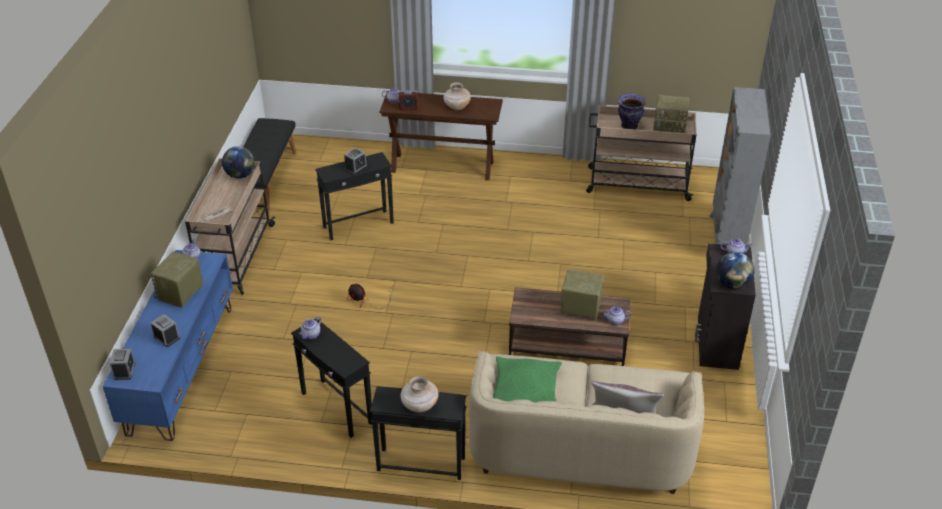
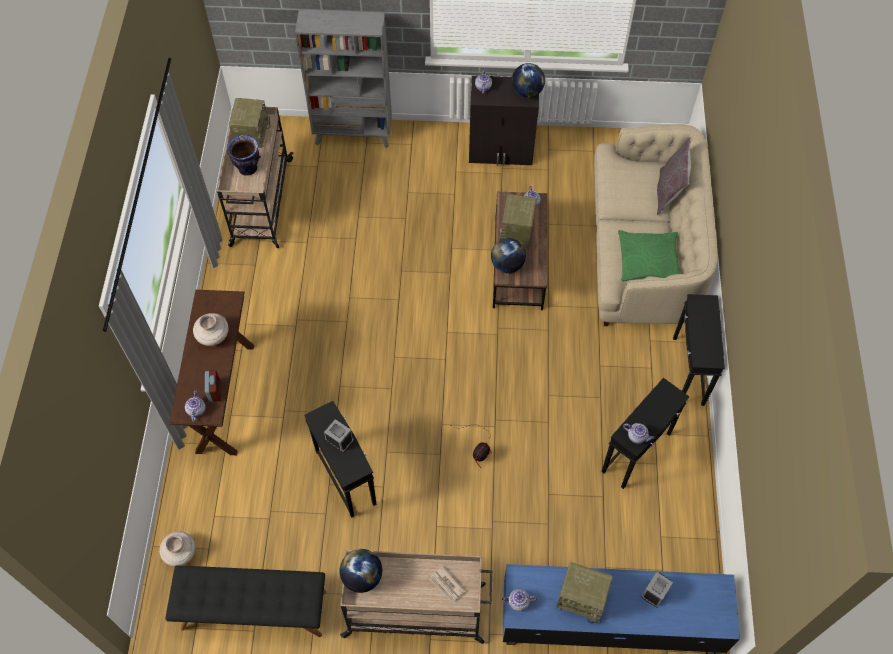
camera: 95 degrees left, 20 degrees up
(124, 371) = (713, 622): alarm clock -> none
(419, 406) = (709, 329): beige vase -> beige vase (180, 553)
(536, 297) = (507, 265): none -> globe

